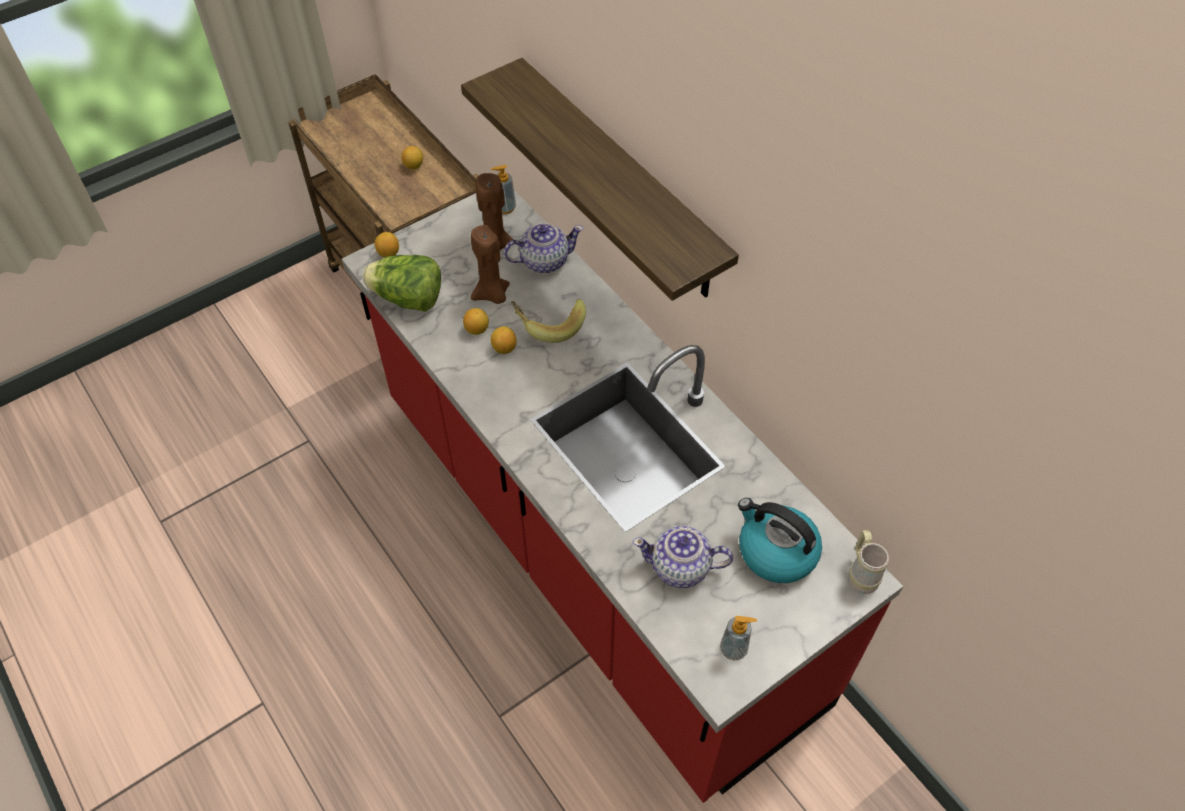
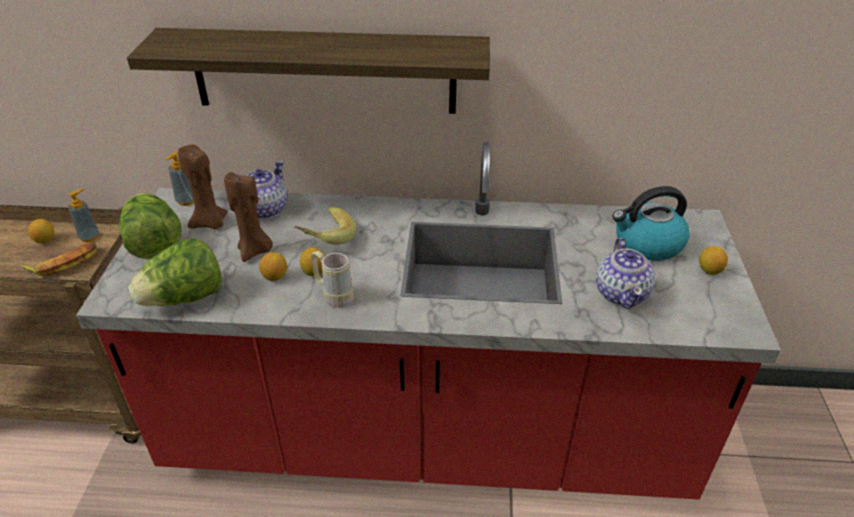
camera: 50 degrees left, 15 degrees down
(388, 253) = (121, 283): lemon -> lemon (709, 271)
(404, 197) = (64, 263): none -> banana
(442, 234) = (154, 244): none -> lettuce
(681, 568) = (622, 293): teapot -> teapot turned 45 degrees counterclockwise
(733, 649) = (716, 306): soap dispenser -> soap dispenser (89, 237)
(861, 573) = (696, 220): beige mug -> beige mug (334, 296)

